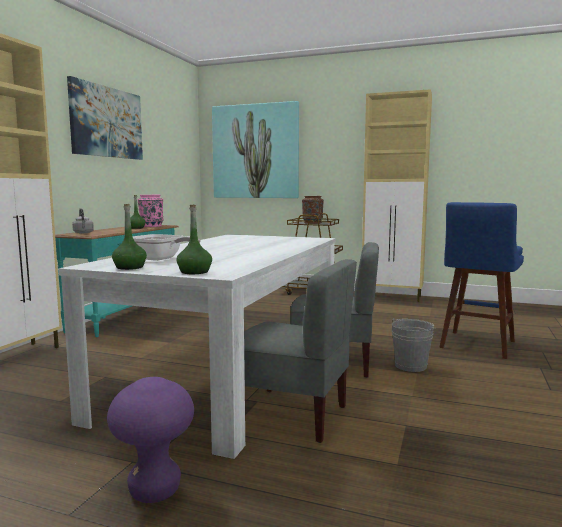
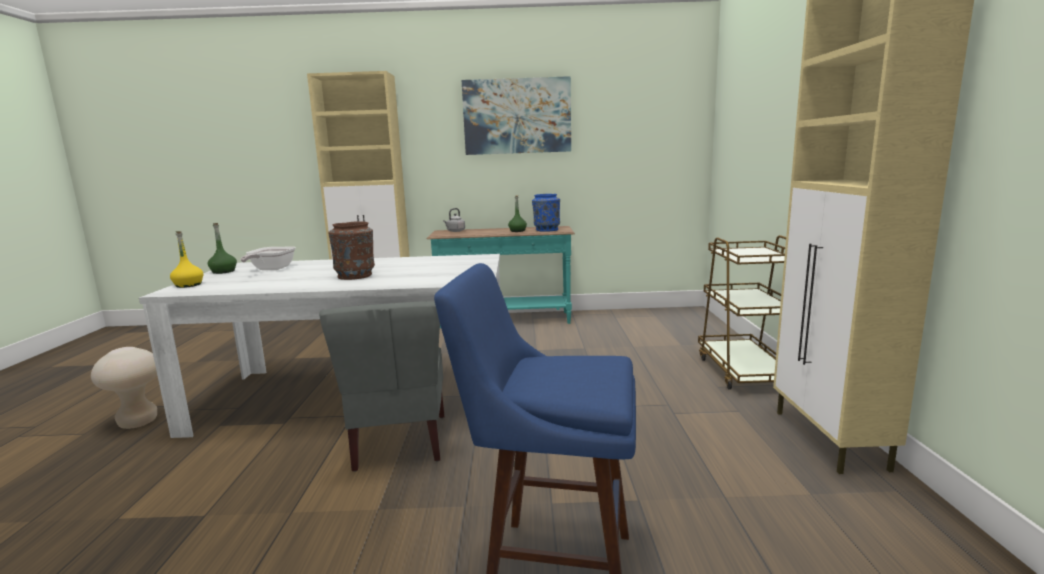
camera: 70 degrees right, 5 degrees up
(151, 226) = (546, 230): pink vase -> blue vase
(155, 490) = (138, 422): purple stool -> beige stool
(194, 272) = (188, 285): green bottle -> yellow bottle
(256, 151) = (749, 125): picture -> none
(291, 415) = (247, 445): grey chair -> none
(312, 223) = (754, 253): brown vase -> brown vase (356, 275)
(411, 366) = (406, 501): grey bucket -> none

